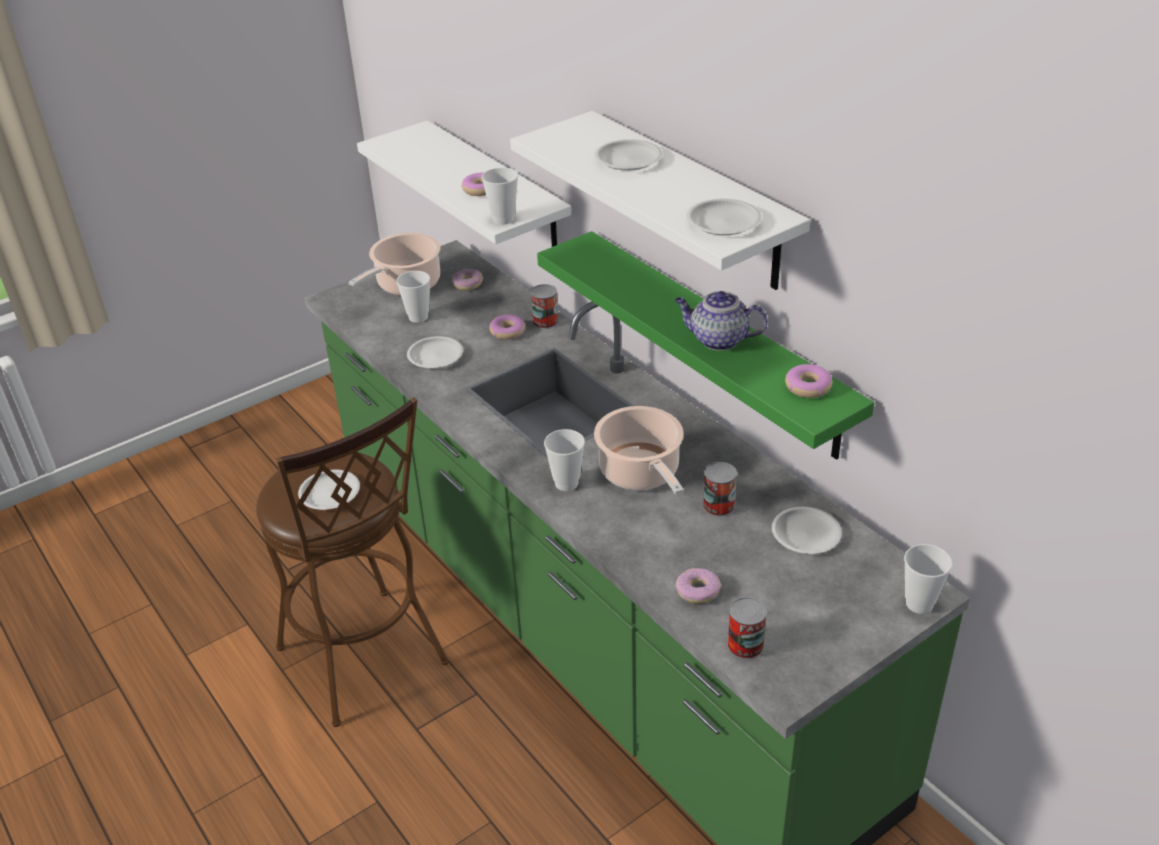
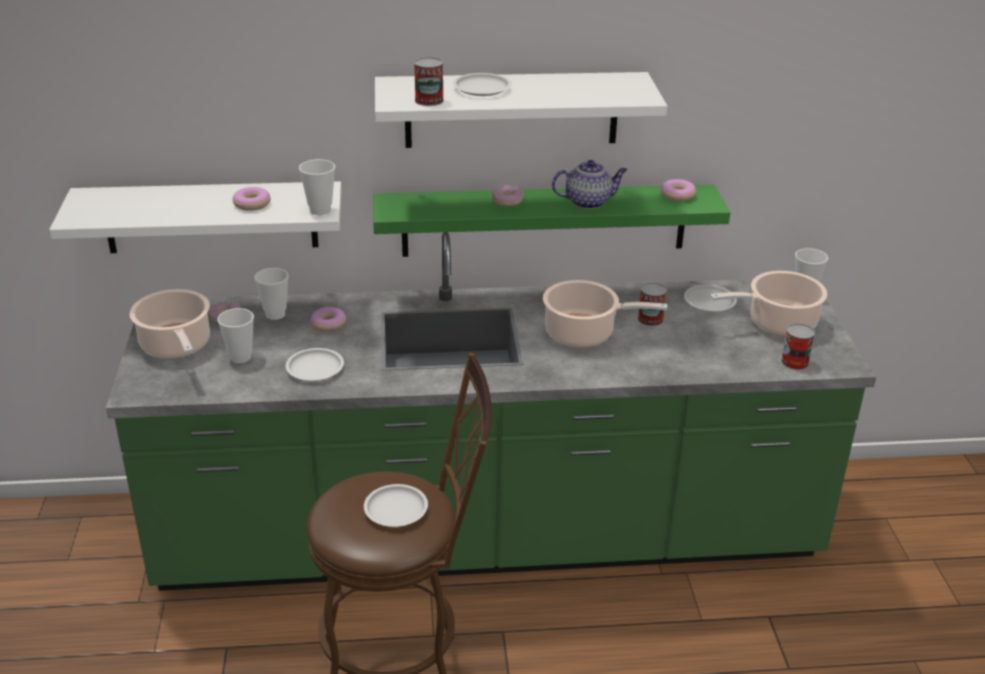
camera: 60 degrees left, 5 degrees down
(545, 321) = (338, 303): can -> can (429, 100)
(566, 483) = (562, 367): cup -> cup (275, 314)
(697, 590) = (729, 359): donut -> donut (507, 201)
(718, 340) = (589, 202): teapot -> teapot turned 150 degrees counterclockwise
(722, 222) = (620, 91): white plate -> none
(818, 603) = (777, 323): none -> cooking pot

